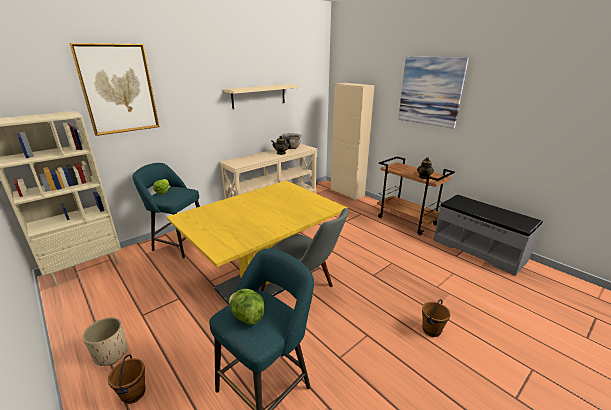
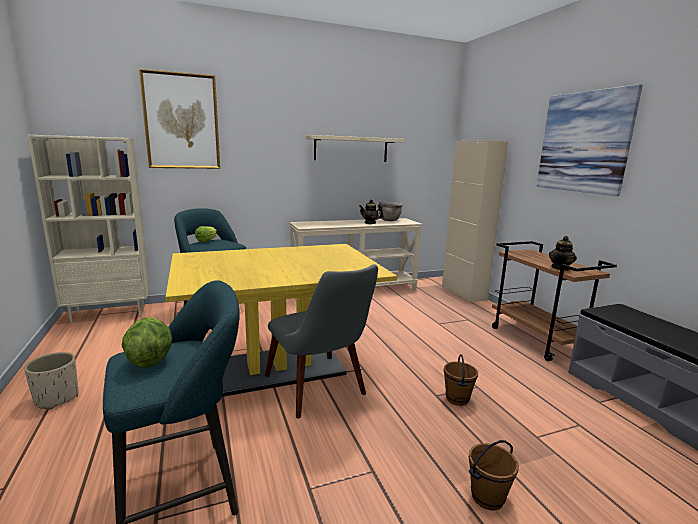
camera: 20 degrees right, 10 degrees down
(134, 393) = (39, 446): brown bucket -> brown bucket (457, 399)

